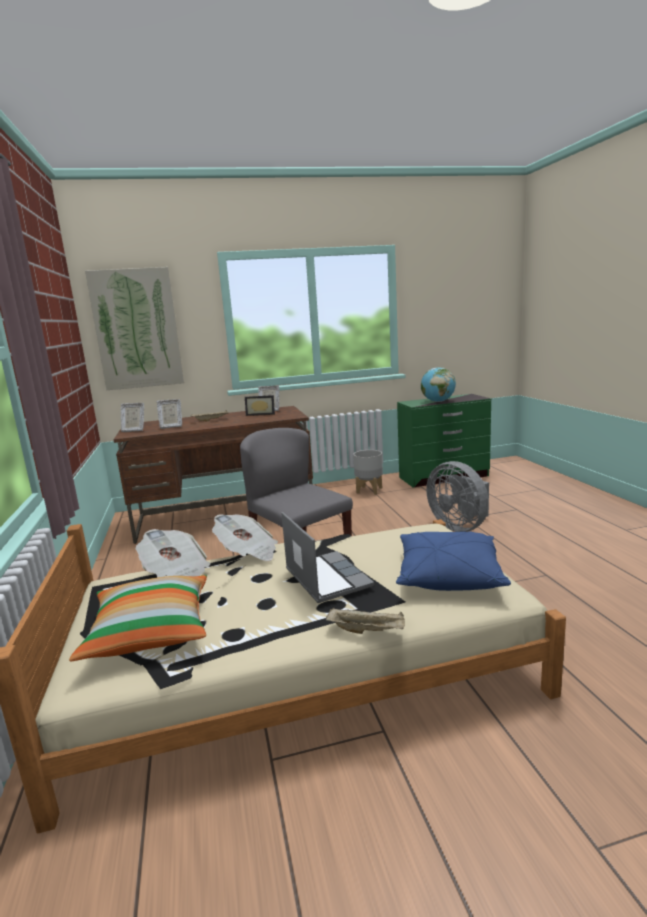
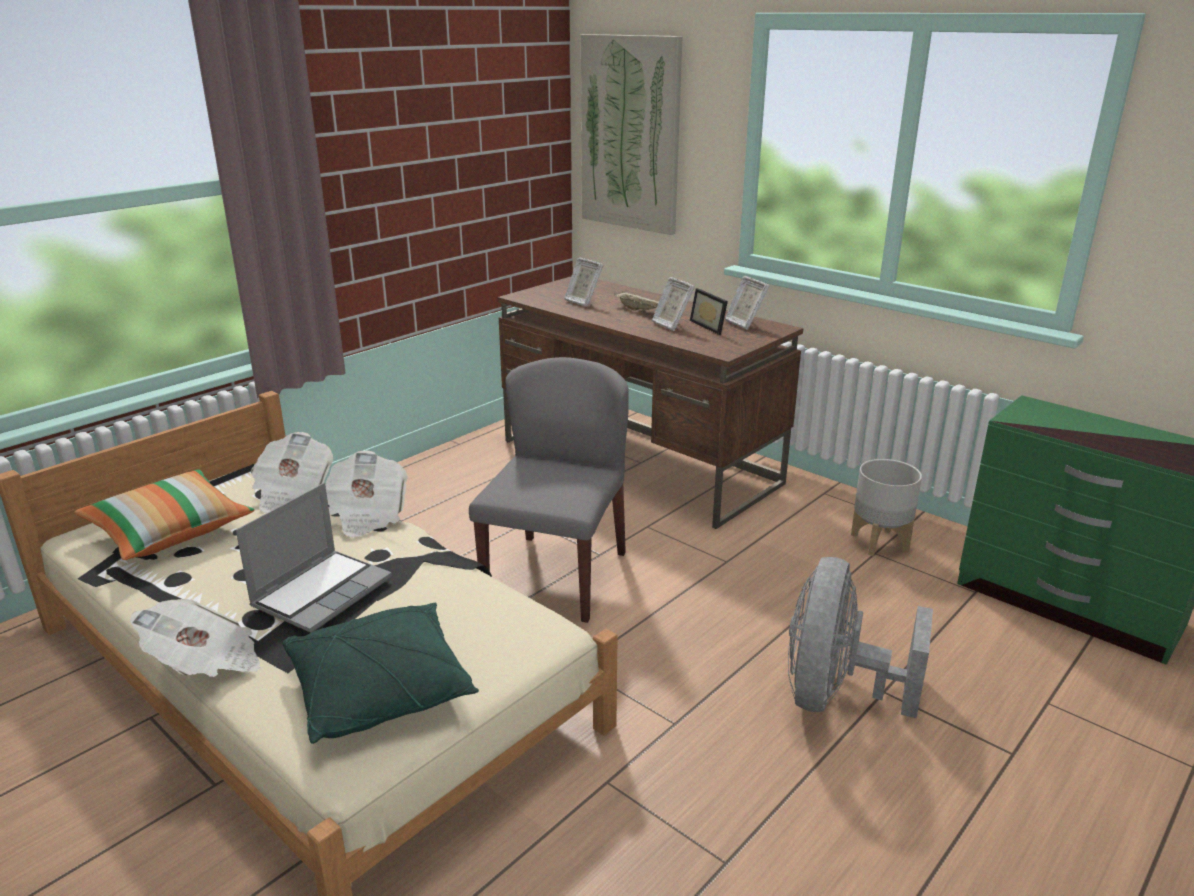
camera: 55 degrees right, 10 degrees up
(134, 430) = (546, 291): picture frame -> picture frame (671, 325)
(367, 630) = (206, 663): beige tray -> newspaper
(438, 401) = (1084, 433): globe -> none
(448, 575) = (381, 690): blue pillow -> green pillow

